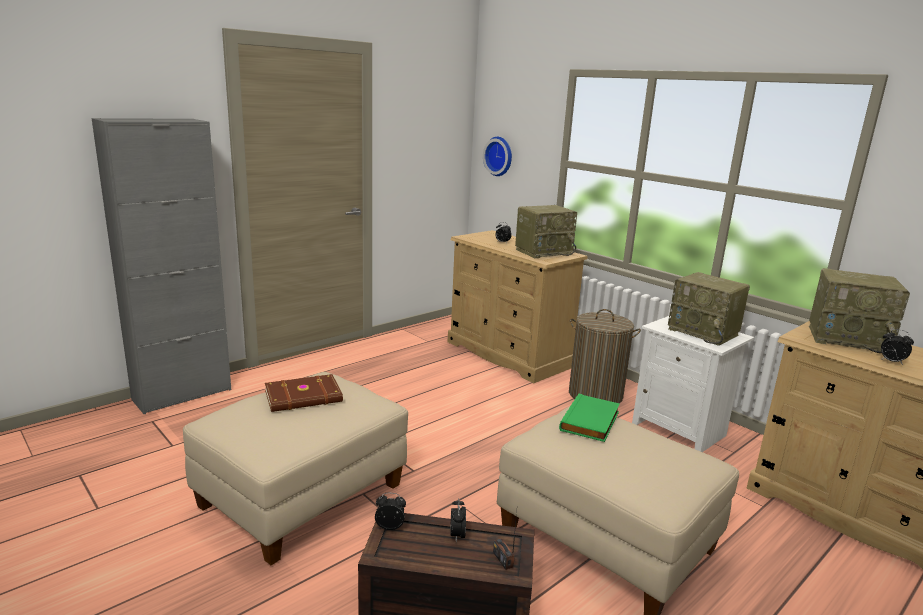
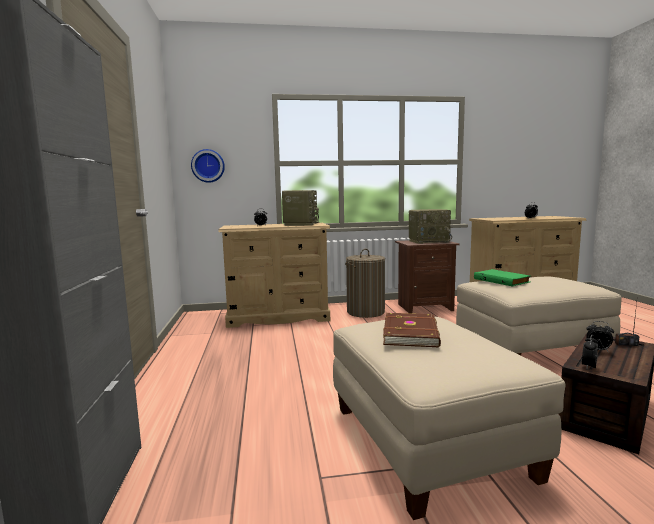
camera: 55 degrees left, 10 degrees down
(680, 429) = (424, 307): white nightstand -> brown nightstand
(849, 339) = (500, 218): radio -> none

